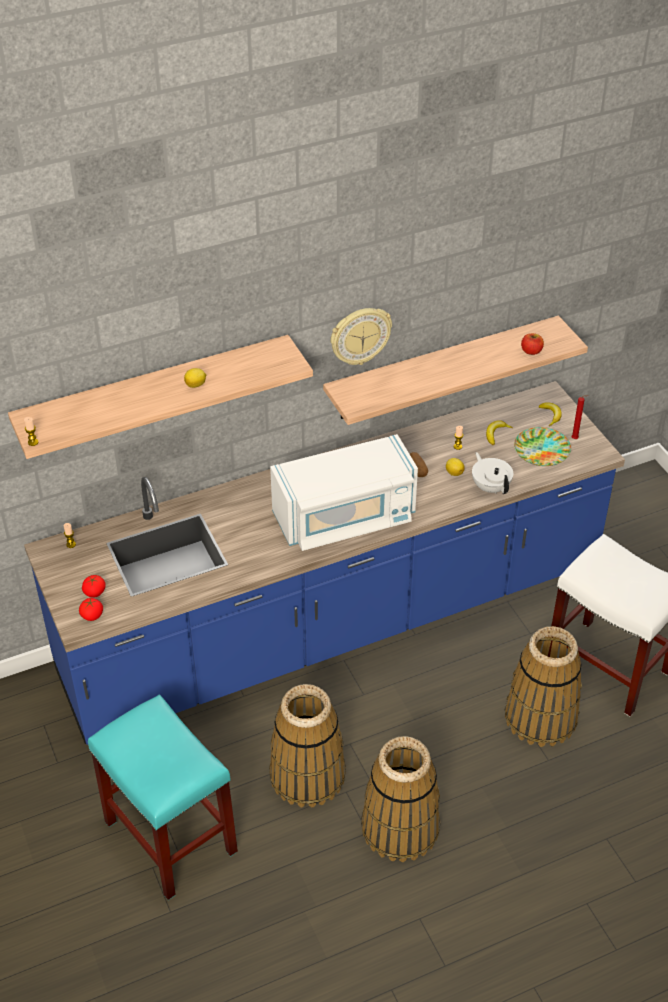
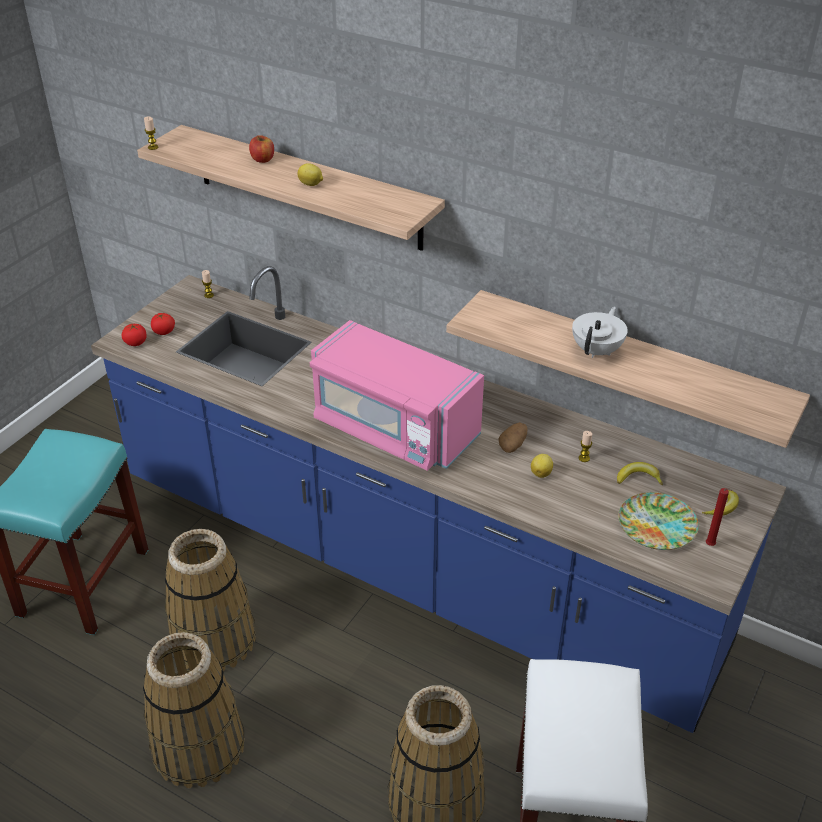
camera: 55 degrees right, 5 degrees down
(345, 518) = (393, 428): white microwave -> pink microwave
(360, 335) = (528, 253): wall clock -> none
(490, 487) = (551, 510): white teapot -> white teapot (597, 350)
(531, 351) = (716, 399): apple -> apple (263, 159)

